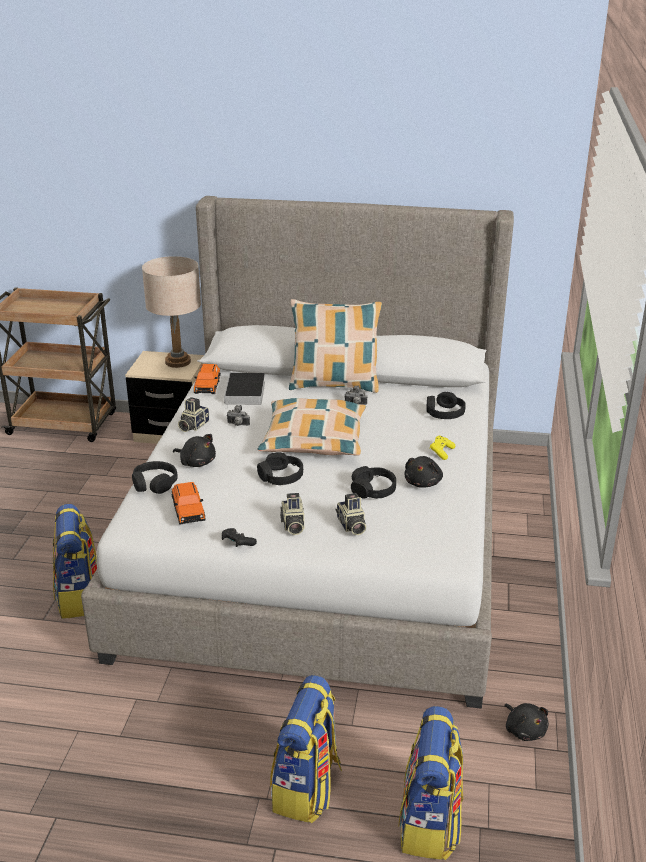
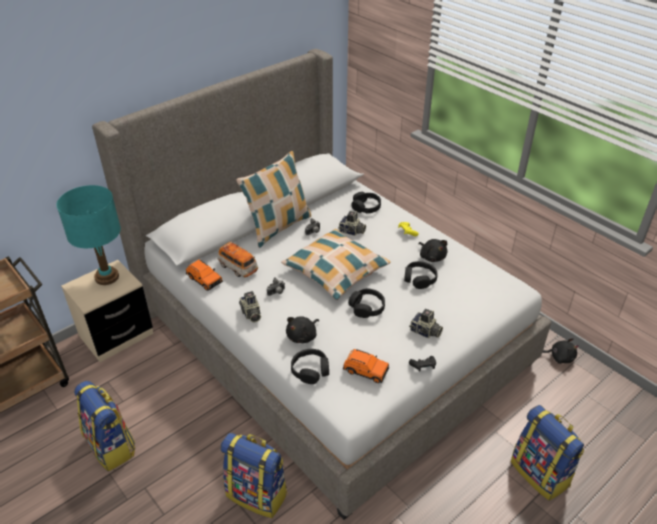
camera: 50 degrees left, 10 degrees up
(178, 362) = (107, 277): beige table lamp -> turquoise table lamp
(196, 462) = (303, 336): black plush toy -> black plush toy turned 150 degrees clockwise
(245, 393) = (238, 268): book -> toy car
(351, 526) = (450, 308): camera -> camera (352, 231)
(430, 824) = (600, 436): backpack -> backpack (112, 446)

